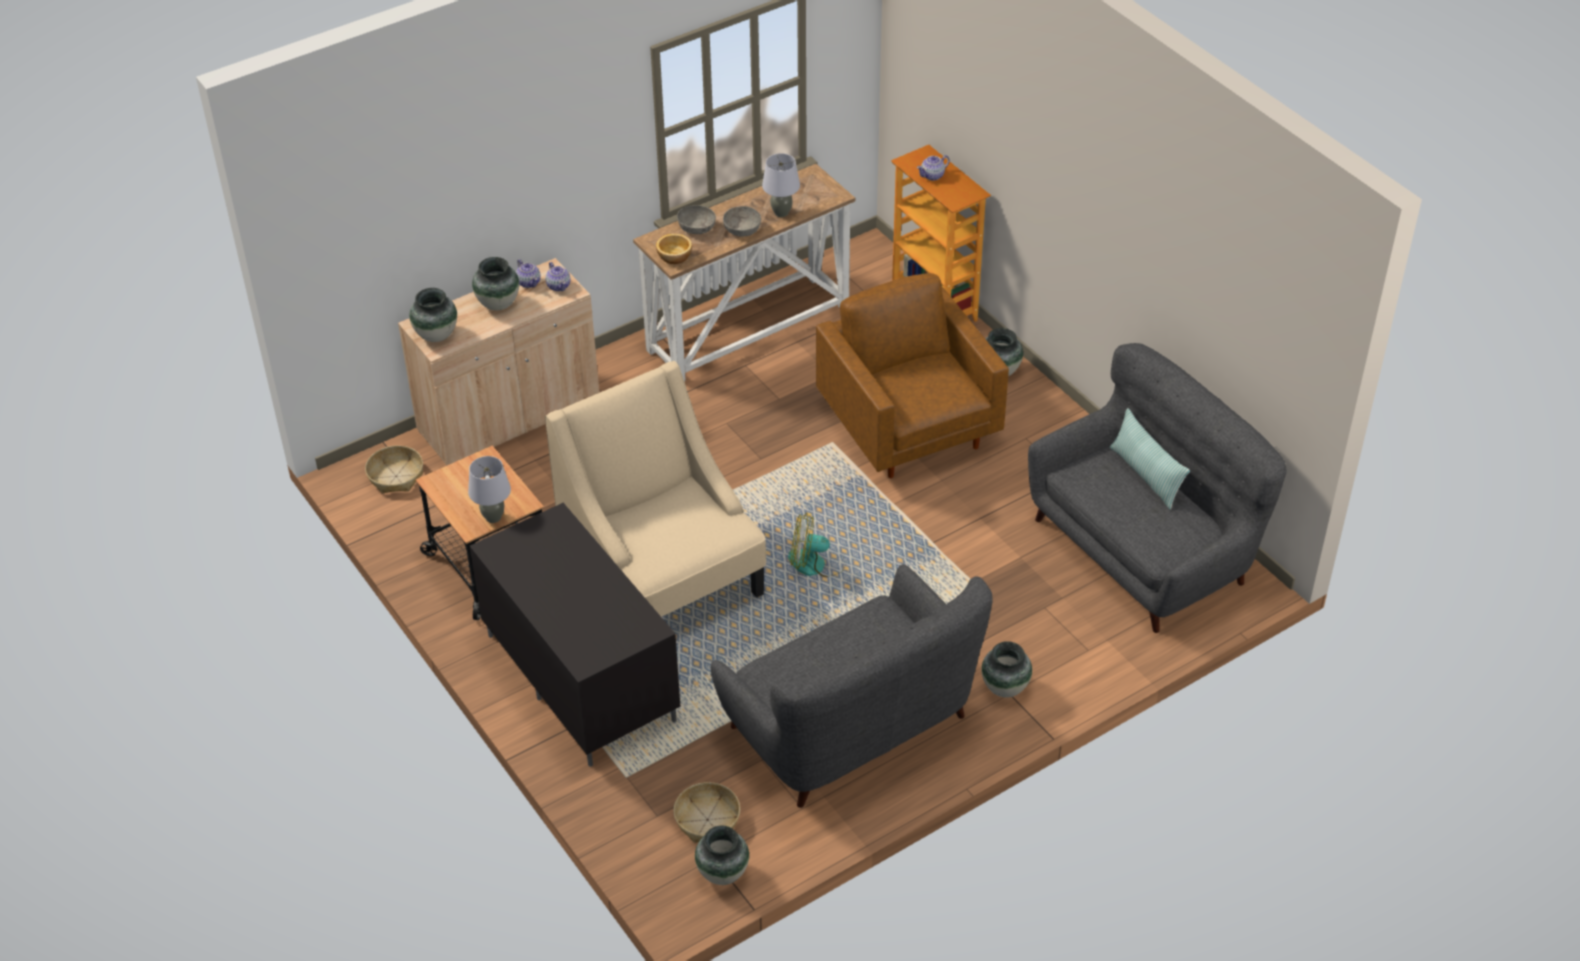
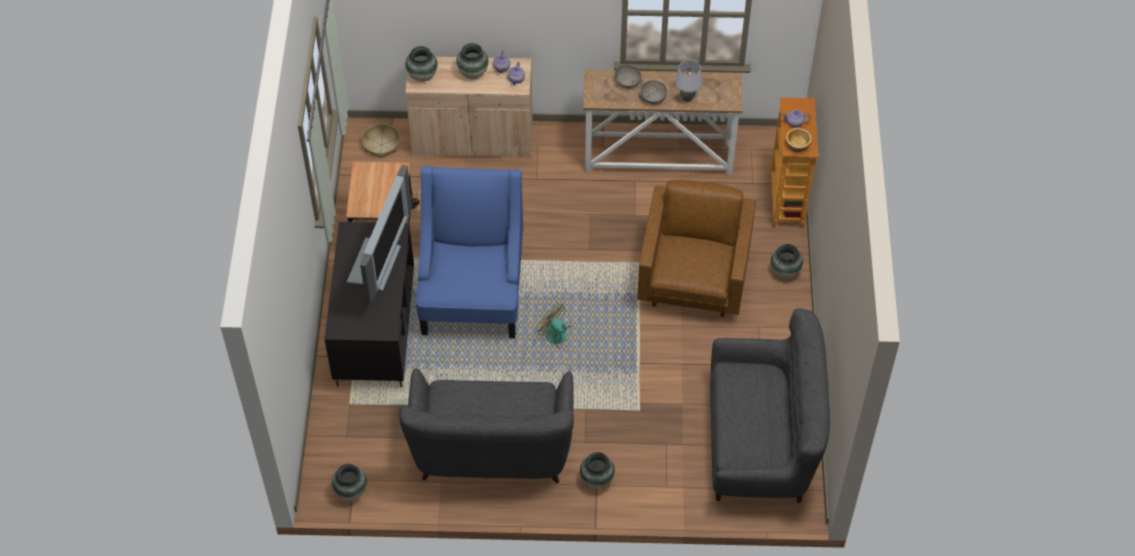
camera: 35 degrees right, 10 degrees up
(493, 517) = (372, 210): grey table lamp -> none
(568, 566) = (378, 265): none -> television
(664, 573) = (472, 292): beige armchair -> blue armchair
(675, 256) = (597, 95): bowl -> bowl (798, 145)
(707, 820) = (369, 455): basket -> none
(1146, 475) = (775, 399): pillow -> none

